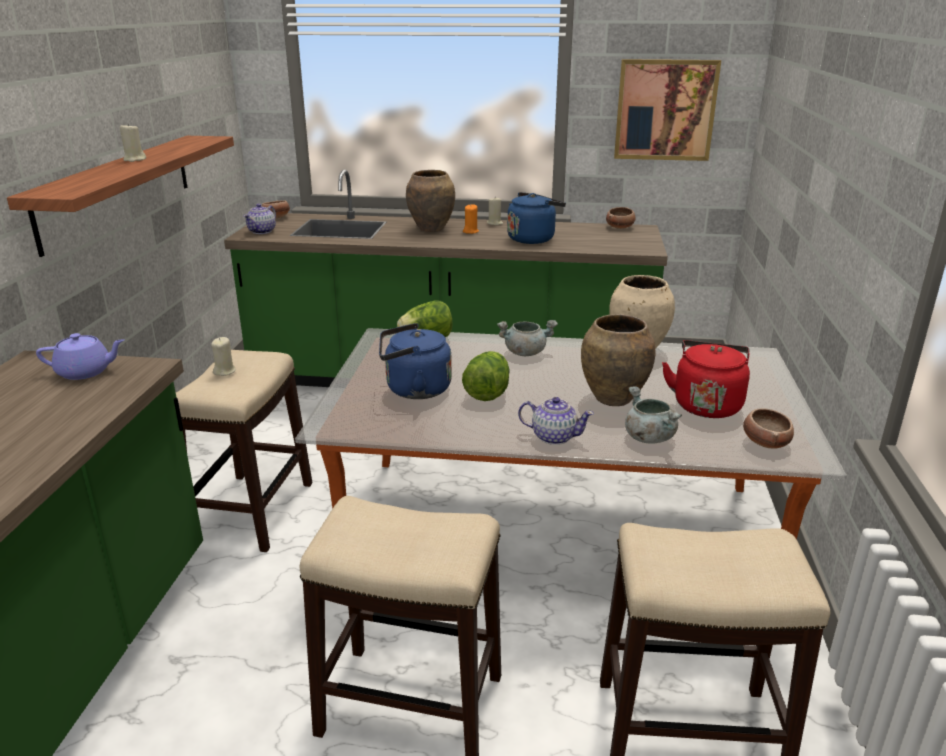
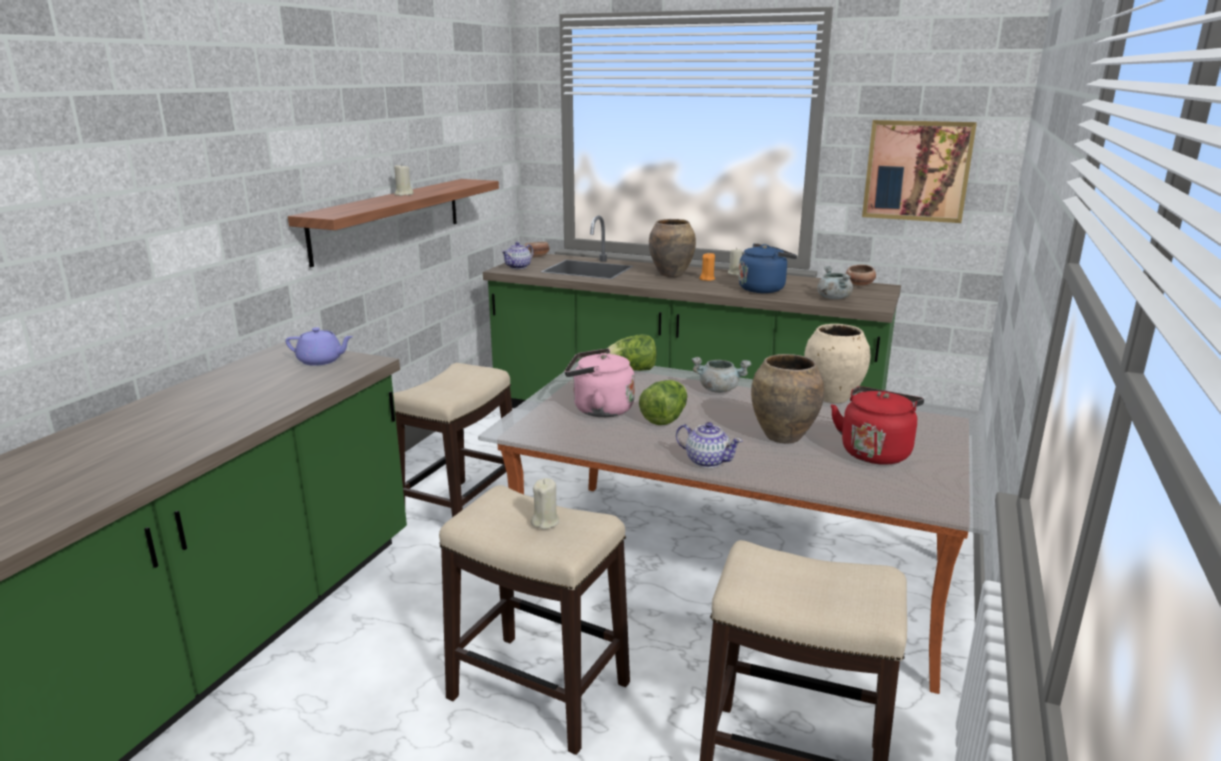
camera: 15 degrees right, 5 degrees down
(224, 371) = (447, 379): beige candle -> beige candle (545, 522)
(414, 390) = (599, 409): blue kettle -> pink kettle
(648, 437) = (799, 472): grey cooking pot -> grey cooking pot (833, 298)
(765, 442) = (918, 491): bowl -> none

